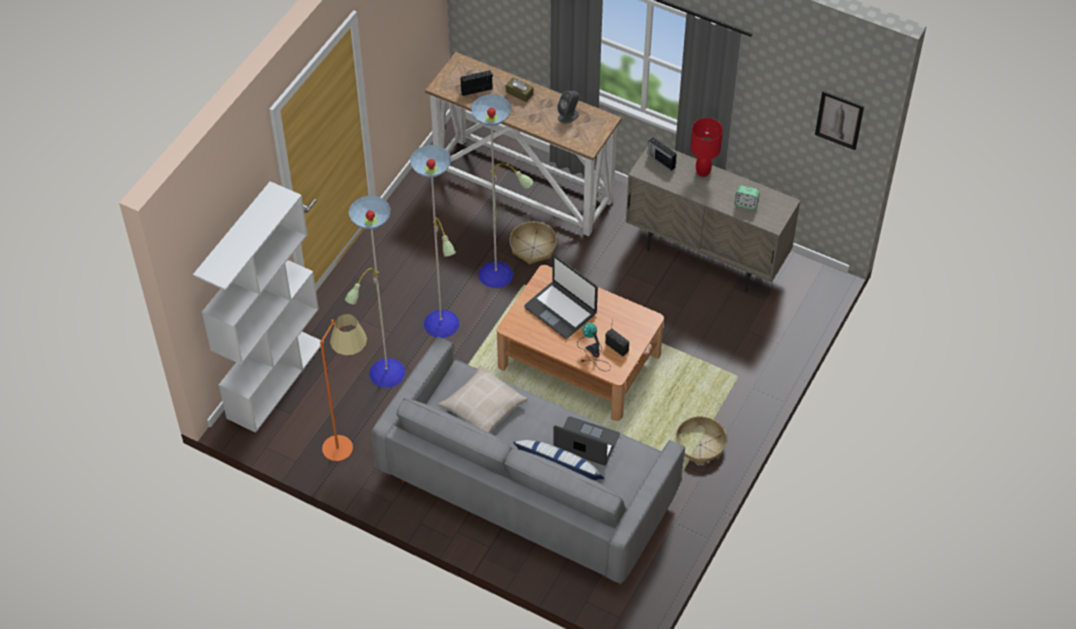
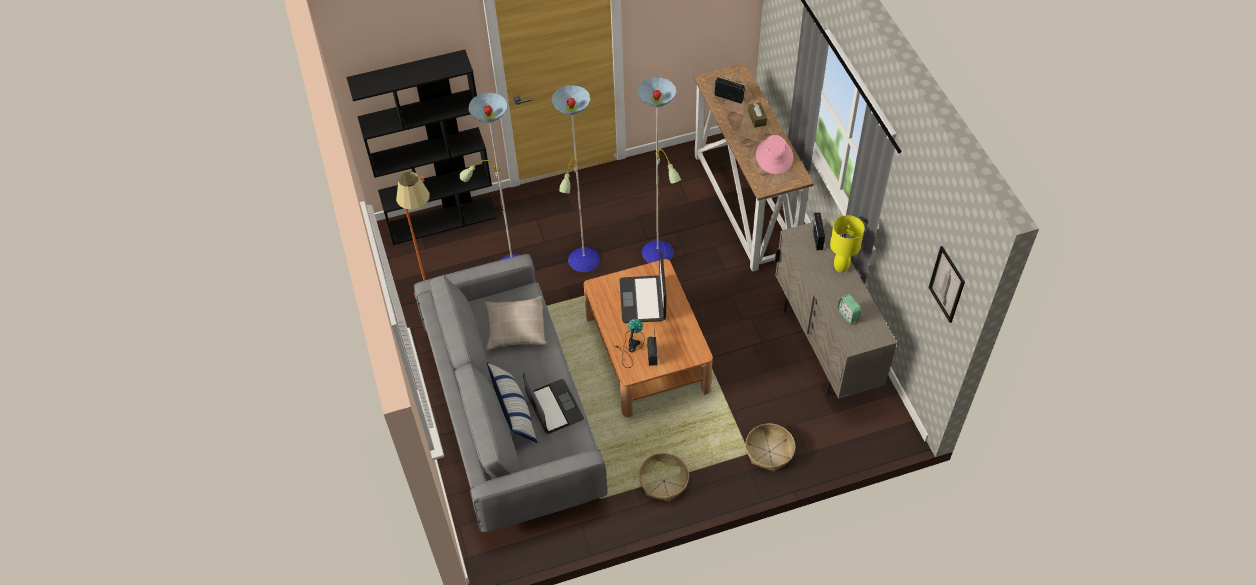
camera: 45 degrees right, 0 degrees up
(275, 379) = (442, 220): white bookcase -> black bookcase
(533, 247) = (703, 252): basket -> basket (769, 451)
(568, 116) = (774, 156): grey speaker -> pink hat
(702, 172) = (840, 267): red table lamp -> yellow table lamp

